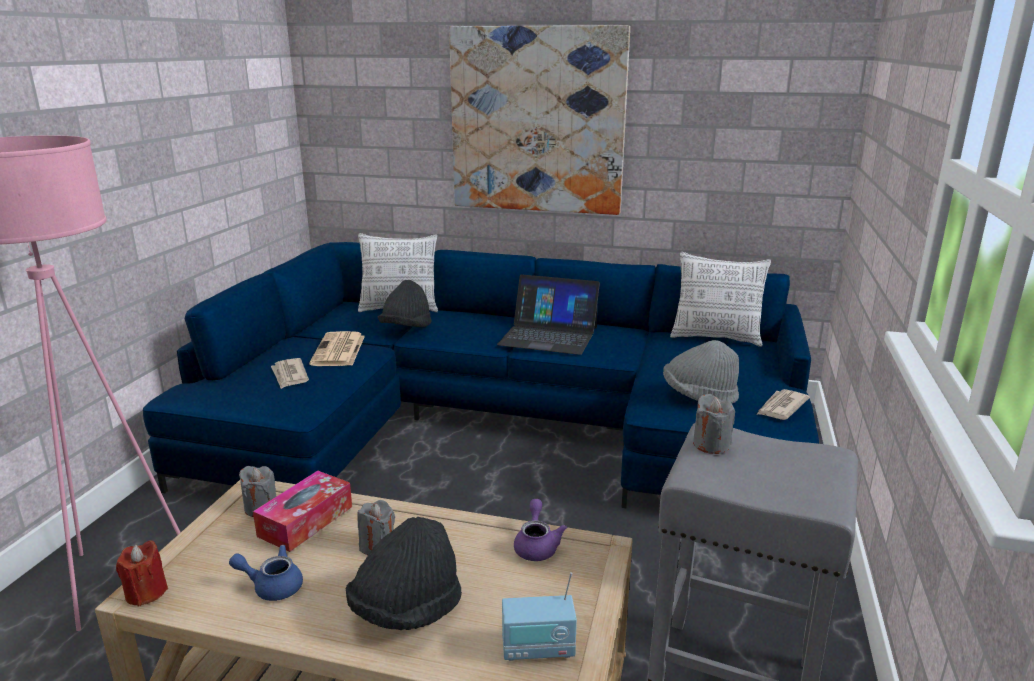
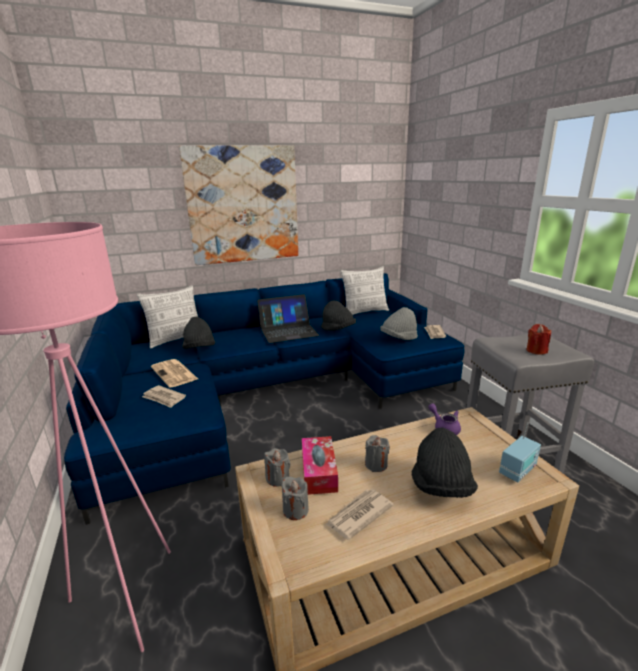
camera: 35 degrees left, 0 degrees up
(146, 592) = (291, 565): red candle -> red candle (536, 350)
(272, 586) = (358, 515): blue teapot -> newspaper
(623, 354) = (338, 330): none -> black hat
(711, 445) = (501, 345): grey candle -> grey candle (295, 510)

